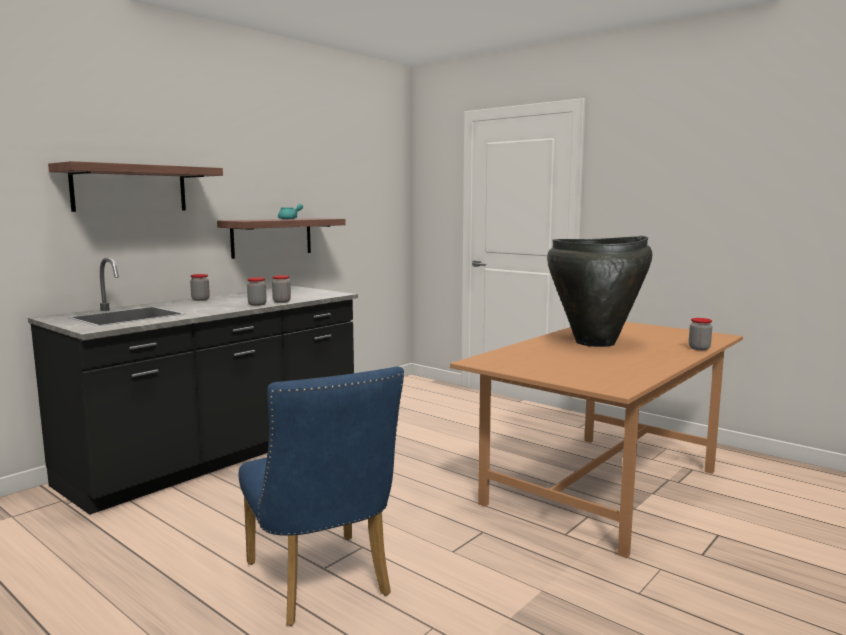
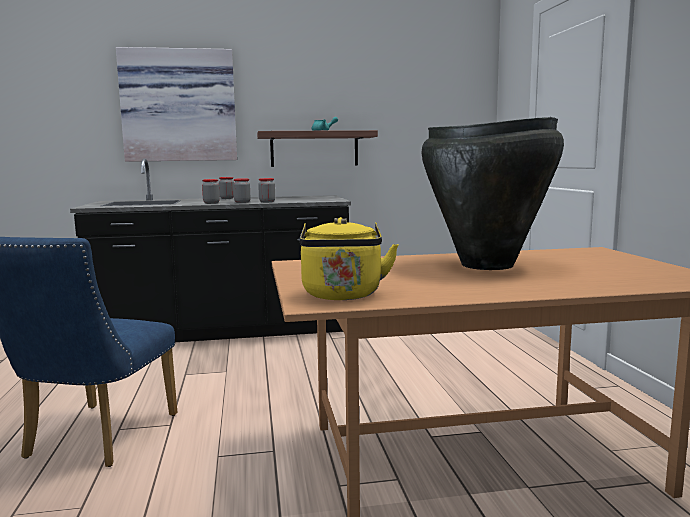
camera: 40 degrees right, 0 degrees up
(130, 189) = (179, 106): shelf -> picture
(609, 380) = (342, 296): none -> yellow kettle
(699, 348) = (608, 288): jar -> jar (211, 203)

